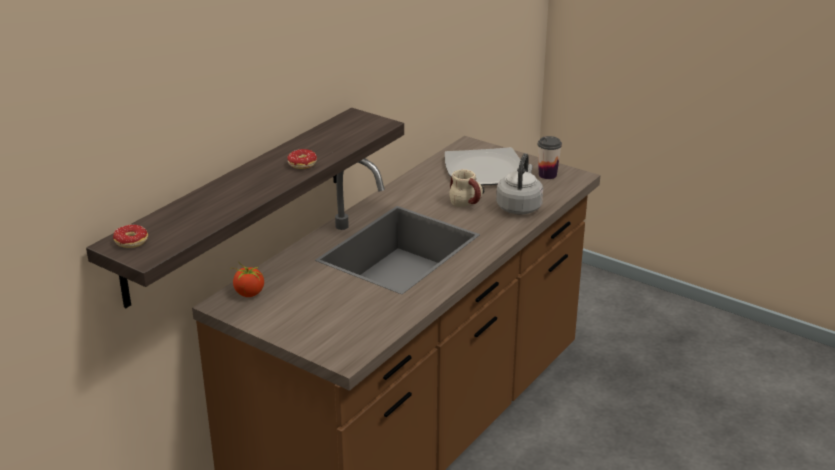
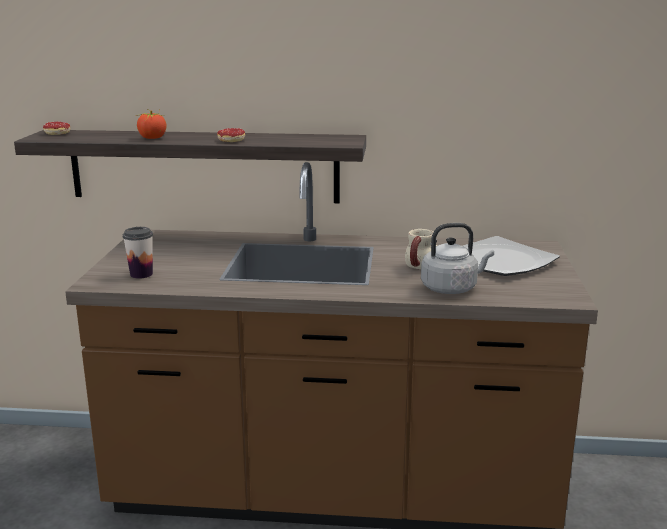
camera: 60 degrees right, 10 degrees down
(249, 293) = (169, 237): tomato -> tomato (152, 138)
(547, 175) = (544, 286): cup -> cup (141, 274)

